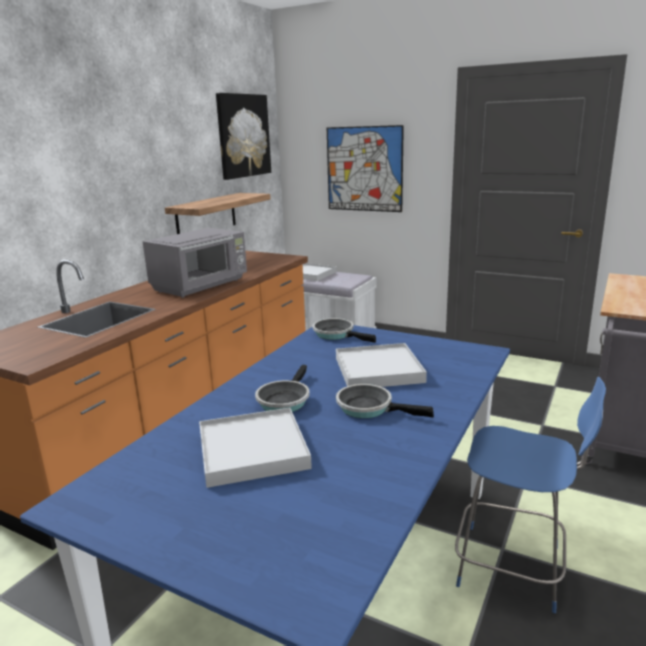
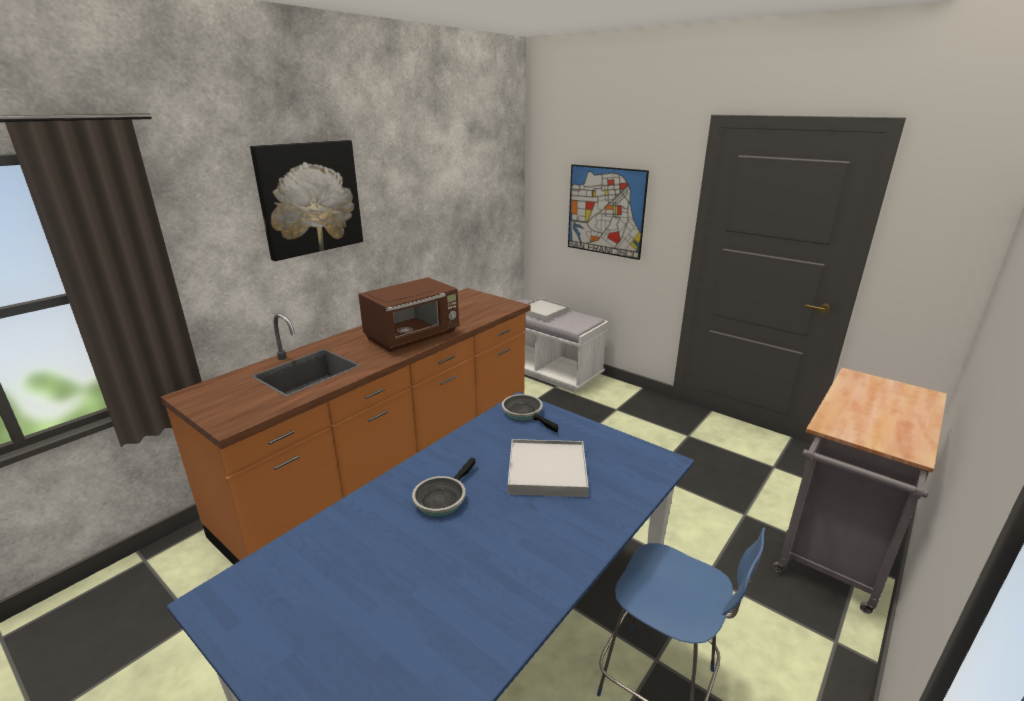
camera: 10 degrees right, 5 degrees up
(201, 285) = (413, 337): grey microwave -> brown microwave
(206, 215) = (438, 253): shelf -> none
(243, 136) = (484, 171): picture -> picture (310, 198)
(252, 450) = (388, 562): white tray -> none
(369, 408) = (518, 523): frying pan -> none

